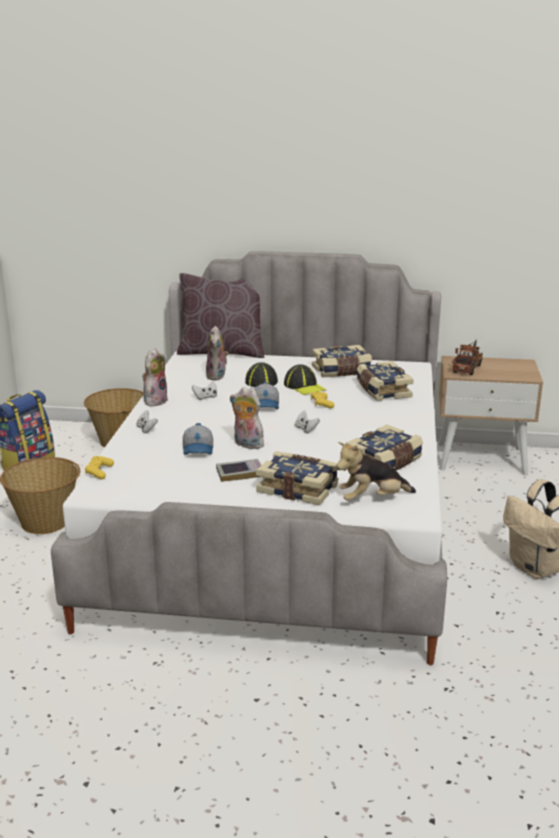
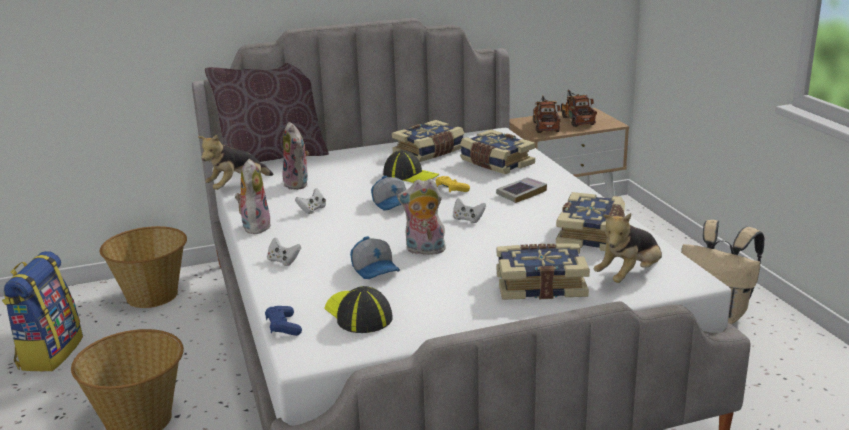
camera: 25 degrees left, 0 degrees up
(99, 472) = (283, 327): yellow game controller -> blue game controller
(174, 370) = (237, 187): none -> plush toy
(240, 473) = (456, 284): book -> book (521, 193)
(260, 379) = (352, 178): cap -> cap (358, 314)
(502, 367) = (576, 119): none -> toy truck

